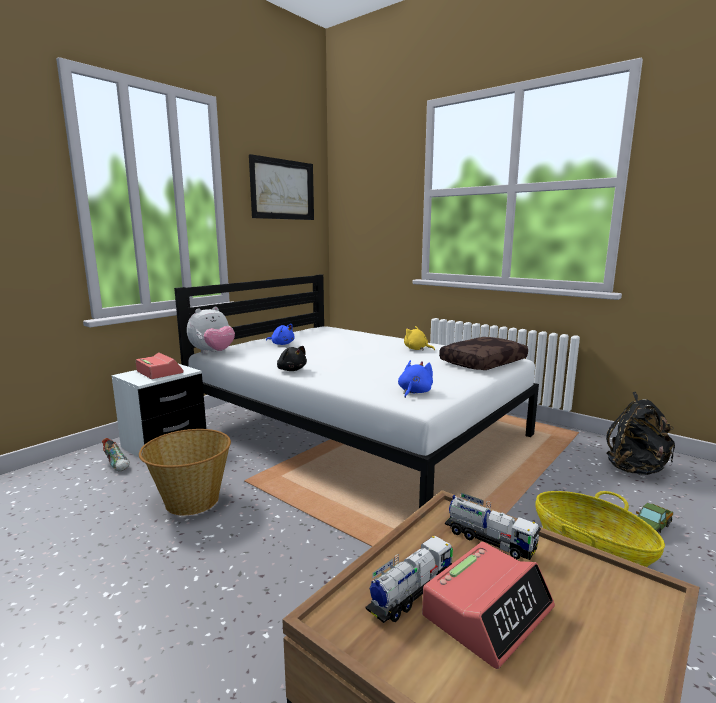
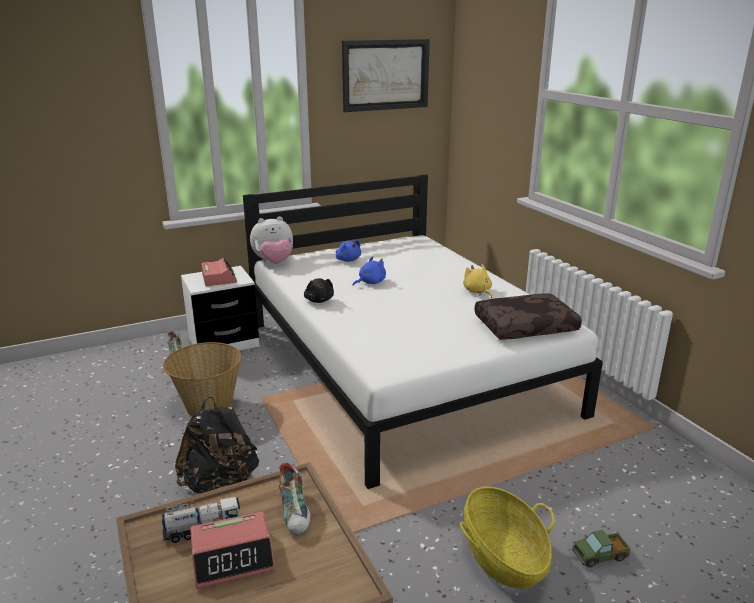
camera: 25 degrees right, 10 degrees up
(414, 392) = (398, 354): blue plush toy -> blue plush toy (370, 282)
(489, 540) = (296, 513): toy truck -> shoe
(635, 469) = (669, 491): black backpack -> black backpack (221, 484)

